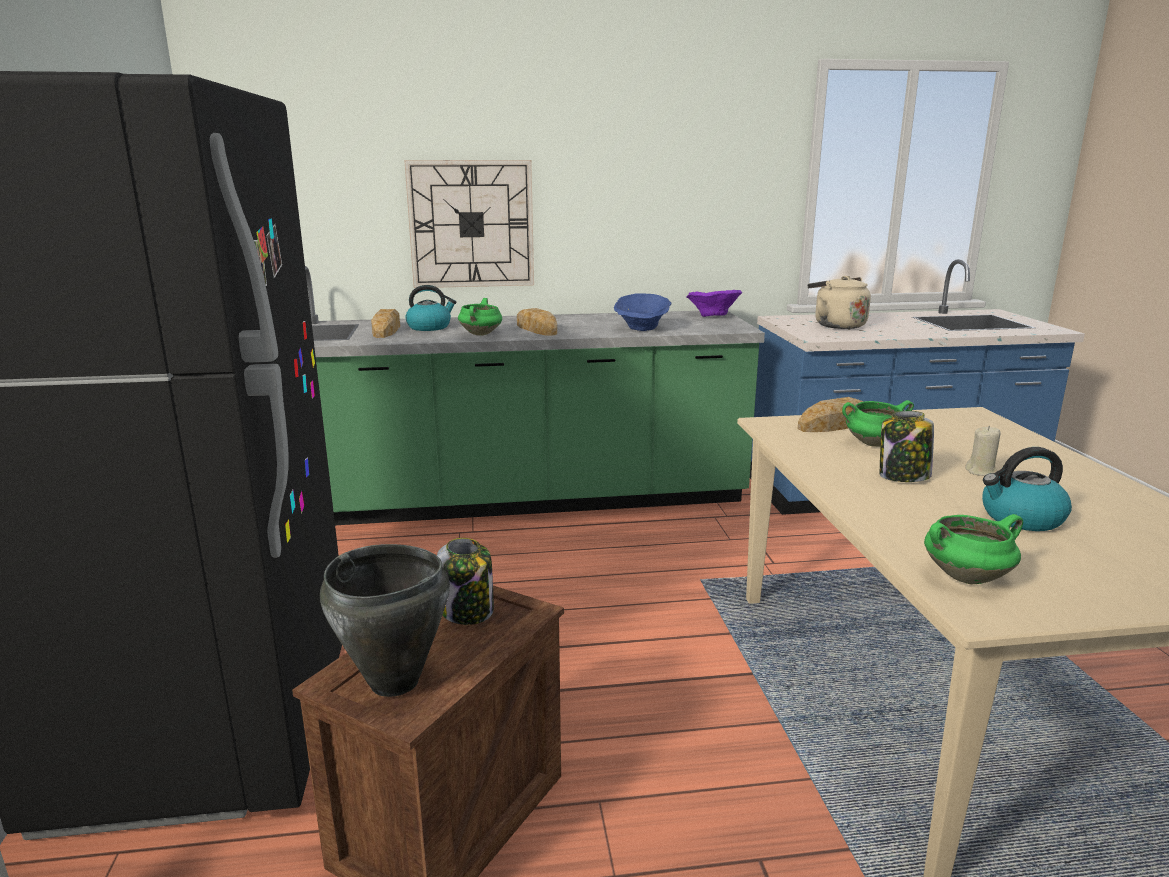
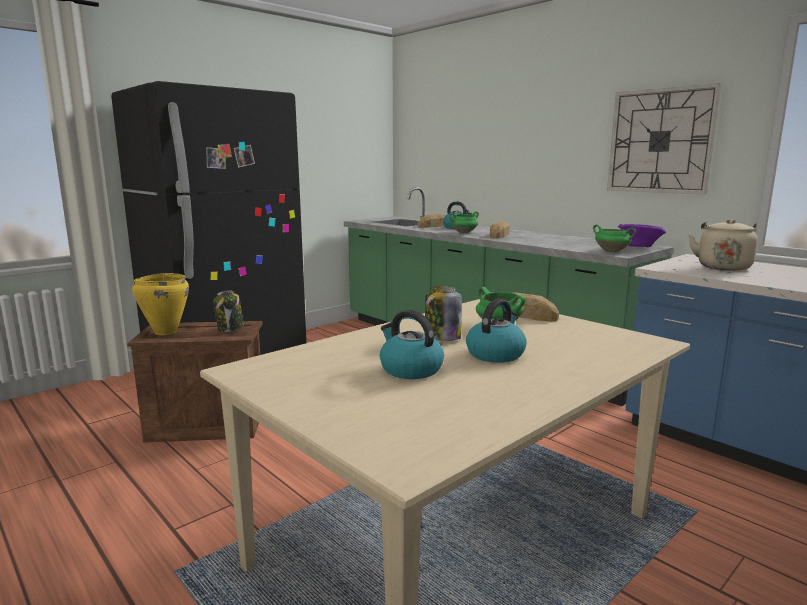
camera: 55 degrees right, 5 degrees down
(394, 682) = (165, 332): black cooking pot -> yellow cooking pot
(471, 224) = (505, 167): wall clock -> wall clock (660, 141)
(642, 329) = (555, 244): blue bowl -> none
(967, 576) = (285, 363): green cooking pot -> green cooking pot (612, 251)
(981, 472) = (495, 354): beige candle -> kettle

